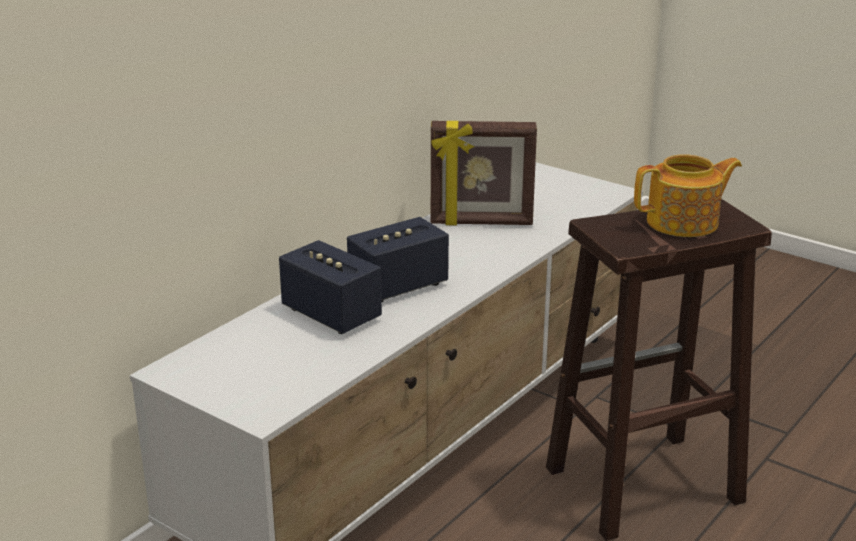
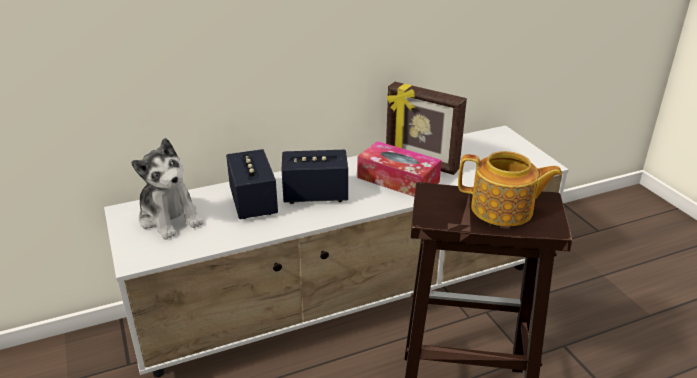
camera: 30 degrees right, 5 degrees up
(244, 360) = (170, 218): none -> plush toy
(475, 246) = (398, 179): none -> tissue box

